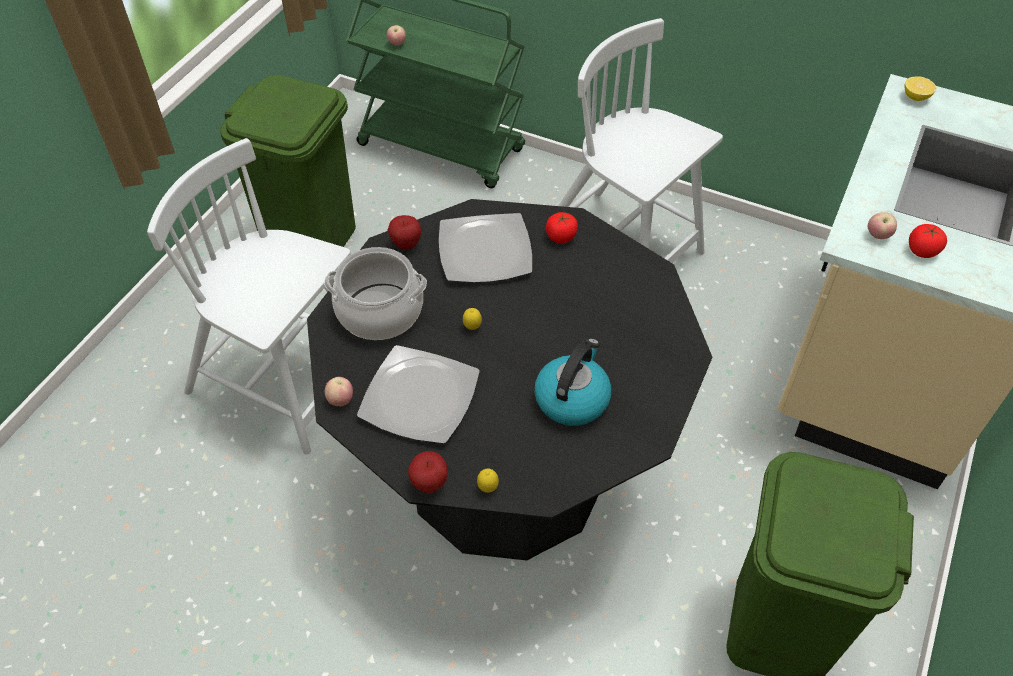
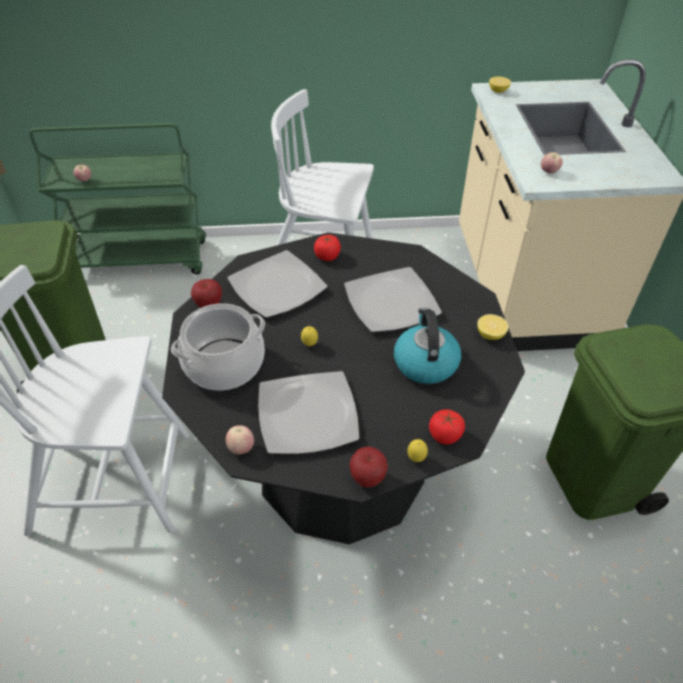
camera: 30 degrees left, 5 degrees down
(589, 319) = (392, 303): none -> plate
(666, 400) = (490, 335): none -> lemon
(922, 251) = (581, 171): tomato -> tomato (445, 435)

